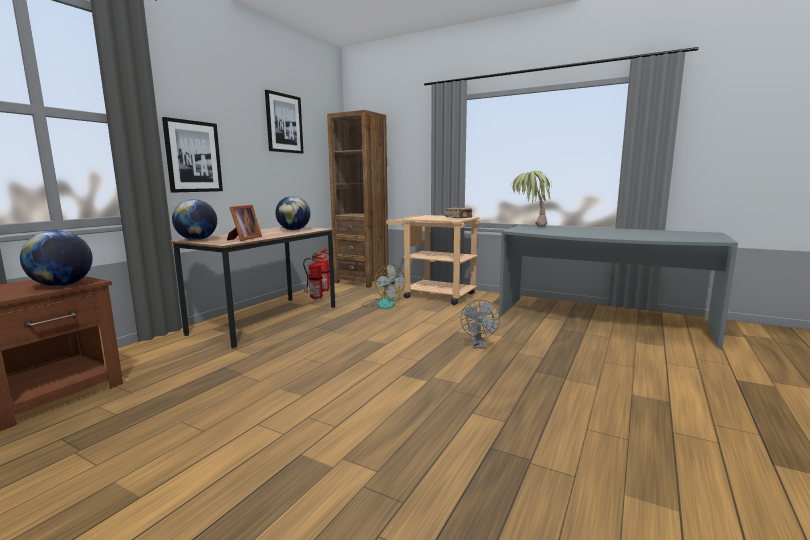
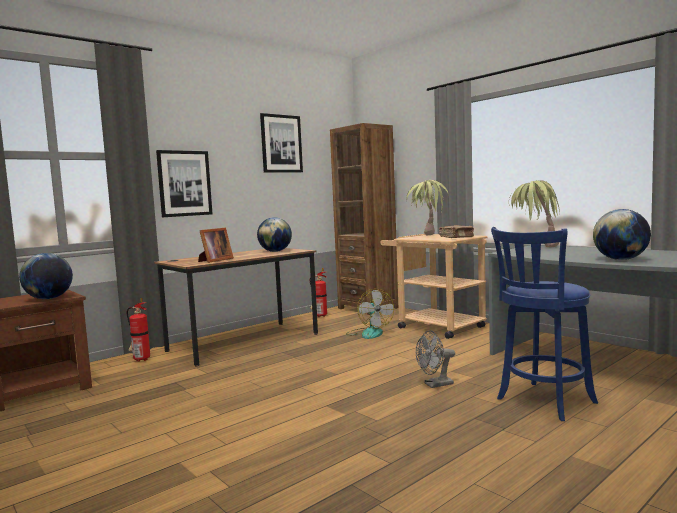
camera: 20 degrees right, 5 degrees down
(197, 239) = (175, 261): globe -> globe (620, 259)
(314, 298) = (305, 324): fire extinguisher -> fire extinguisher (140, 359)
(429, 217) = (427, 236): none -> potted plant
(479, 346) = (435, 385): grey fan -> grey fan turned 45 degrees clockwise
(573, 352) = (543, 402): none -> blue stool

